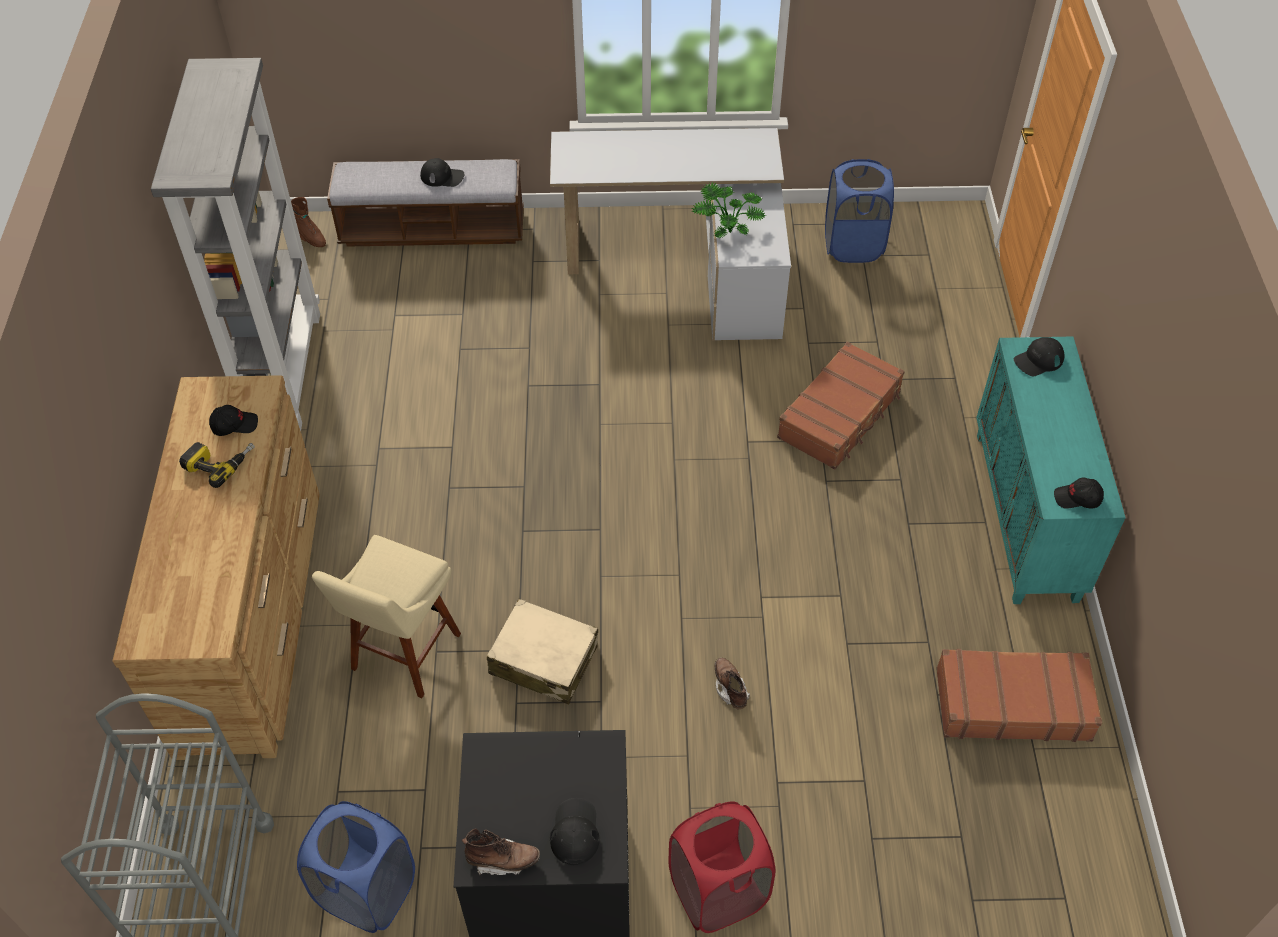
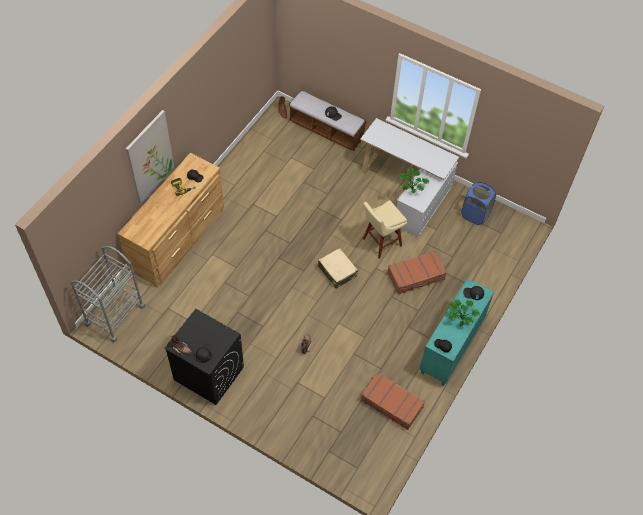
camera: 30 degrees right, 5 degrees up
(104, 406) = (150, 157): none -> picture
(283, 371) = (241, 159): grey bookcase -> none
(367, 891) = (157, 342): blue laundry basket -> none
(403, 656) = (213, 278): beige stool -> beige stool (380, 243)
(543, 660) = (255, 303): beige suitcase -> beige suitcase (337, 271)
(718, 892) = (255, 402): red laundry basket -> none
(1058, 422) = (460, 318): none -> potted plant

